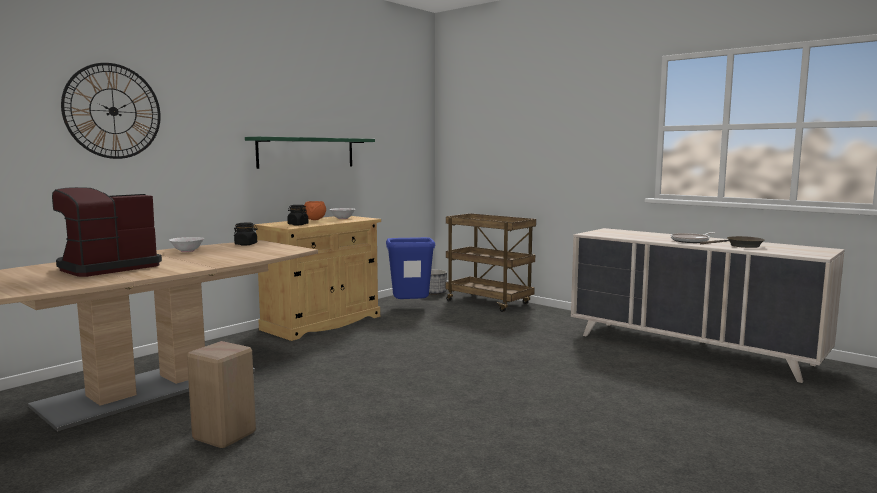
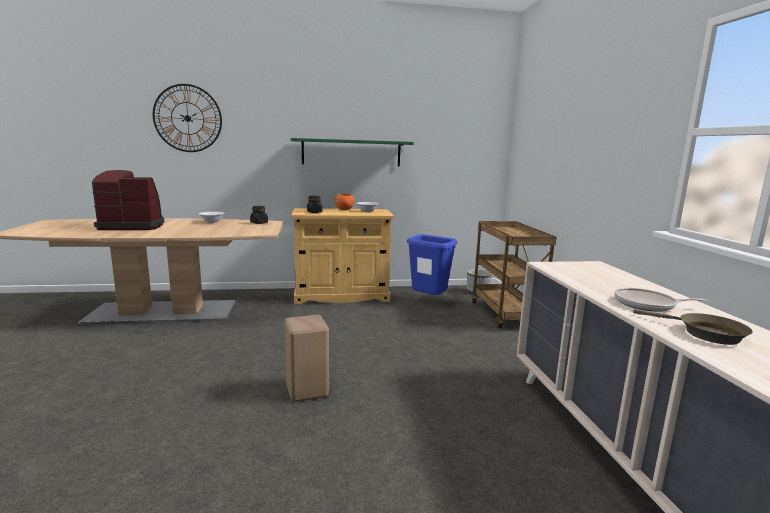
camera: 40 degrees right, 5 degrees up
(224, 437) = (110, 362): beige stool -> beige stool (306, 392)

